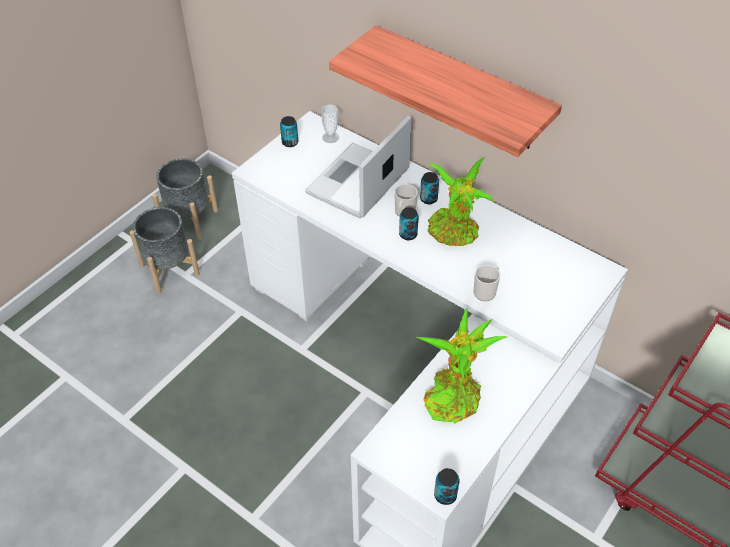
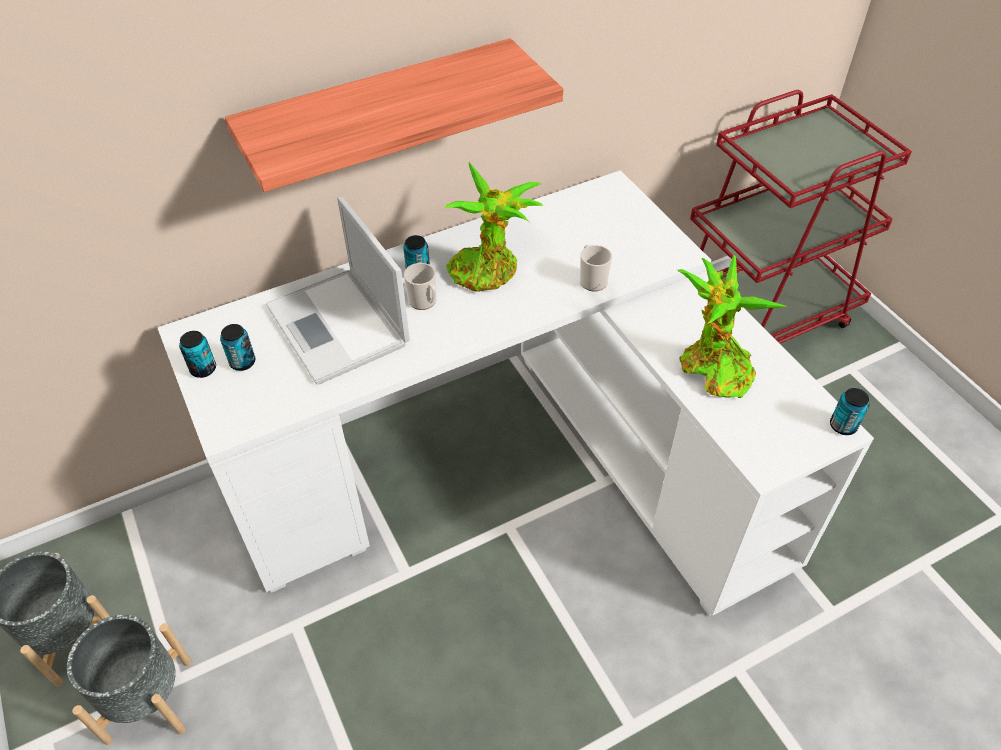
camera: 65 degrees left, 0 degrees up
(330, 137) = (232, 323): cup -> none
(408, 234) = (463, 312): can -> can (242, 362)

